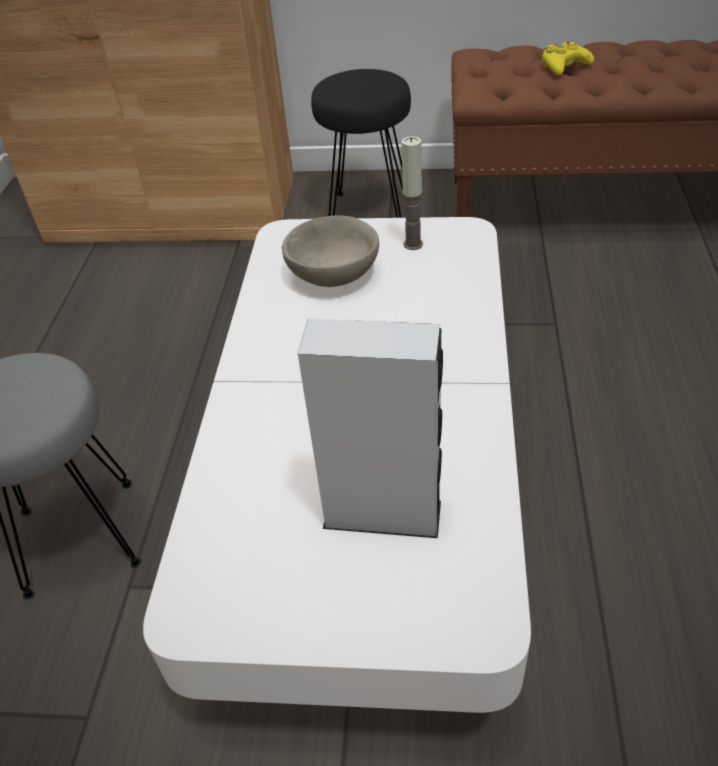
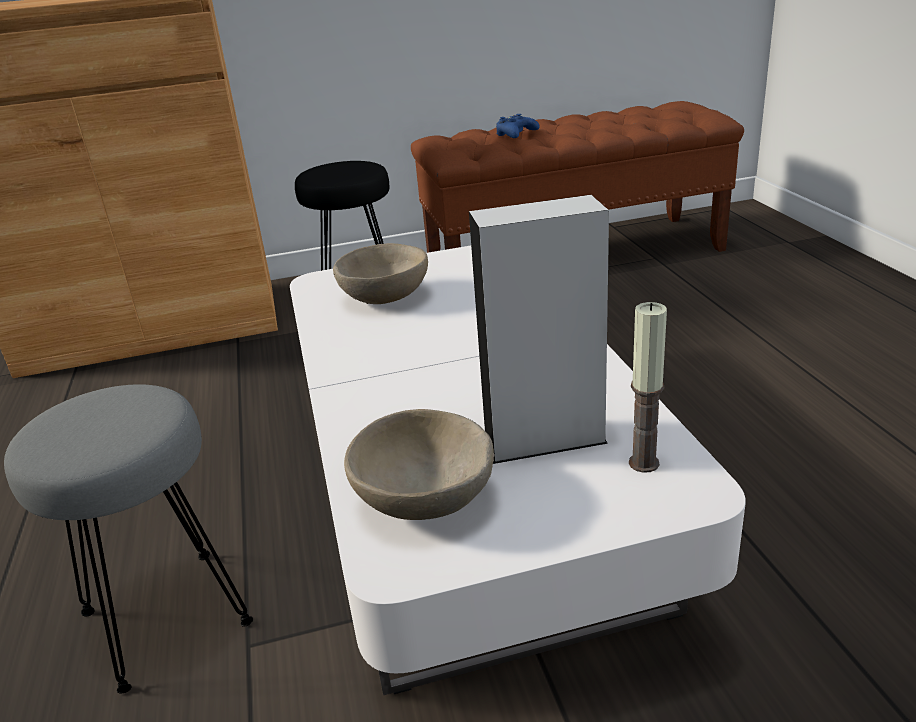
camera: 20 degrees left, 15 degrees down
(243, 553) = (423, 501): none -> beige bowl
(413, 244) = (447, 266): candle -> candle (644, 463)
(564, 66) = (516, 134): yellow game controller -> blue game controller

